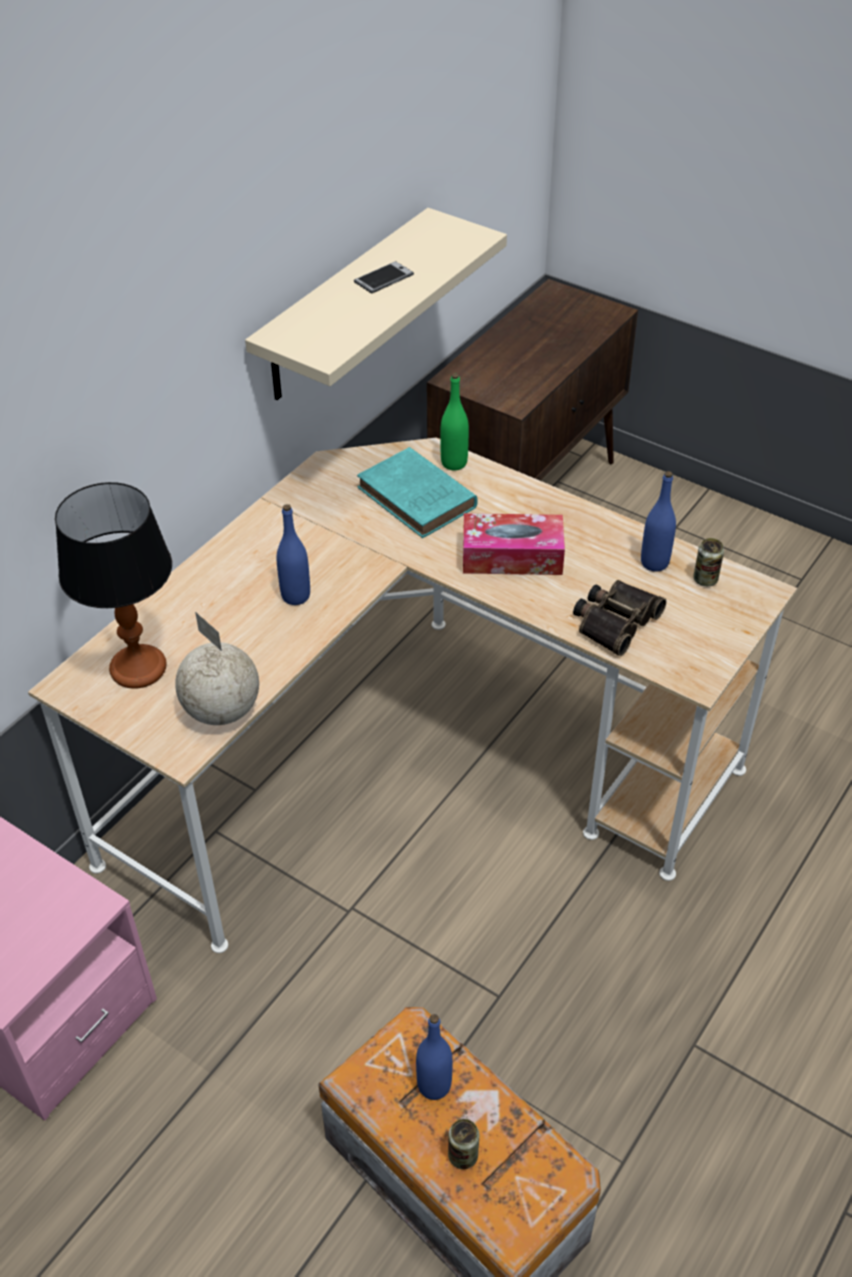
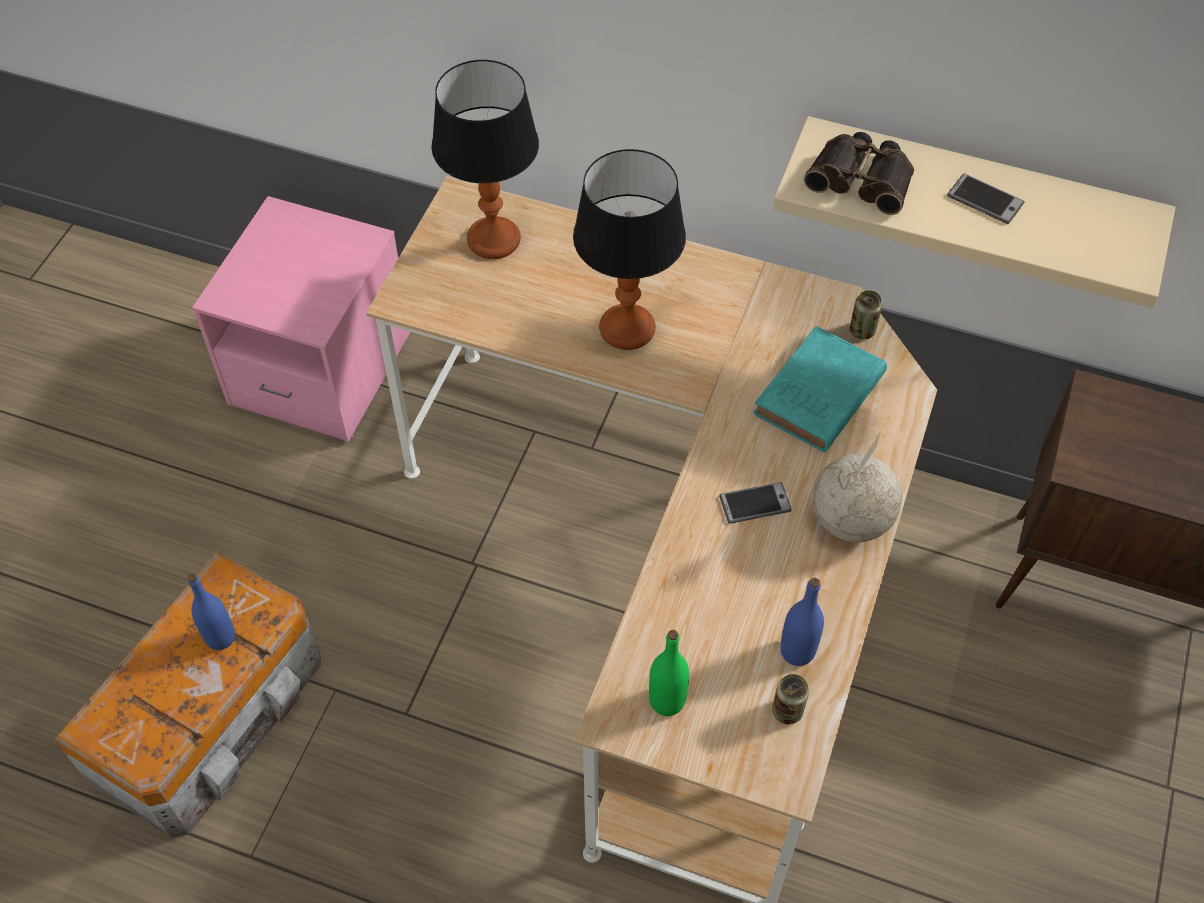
camera: 75 degrees right, 10 degrees up
(222, 710) = (458, 314): globe -> globe (852, 521)
(295, 596) = (626, 328): blue bottle -> table lamp
(454, 463) = (896, 416): green bottle -> green bottle (667, 701)
(463, 1155) = (157, 674): can -> can (862, 330)
(512, 556) = (755, 503): tissue box -> phone
(614, 621) = (682, 623): binoculars -> binoculars (862, 178)

